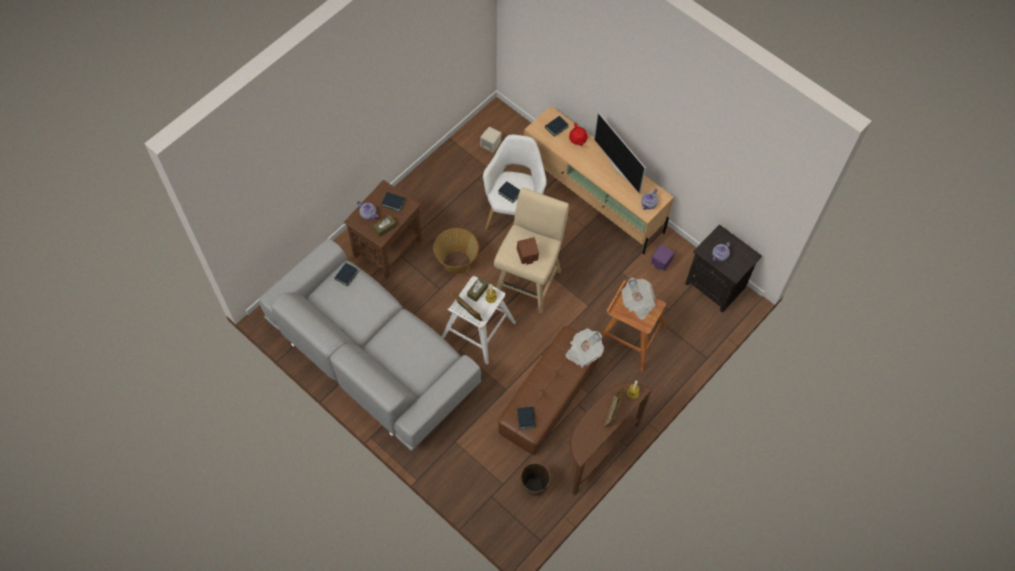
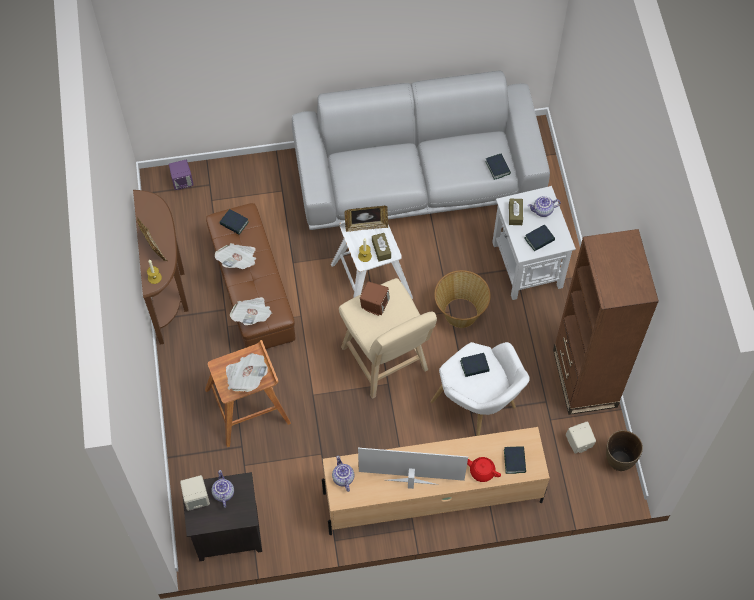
camera: 130 degrees right, 0 degrees up
(388, 247) = (527, 266): brown side table -> white side table
(444, 168) = (584, 378): none -> brown bookcase
(534, 487) = (186, 221): brown vase -> brown vase (618, 461)
(552, 392) = (238, 261): none -> newspaper
(660, 263) = (299, 500): purple speaker -> purple speaker (182, 182)
(736, 267) = (196, 498): none -> beige speaker

